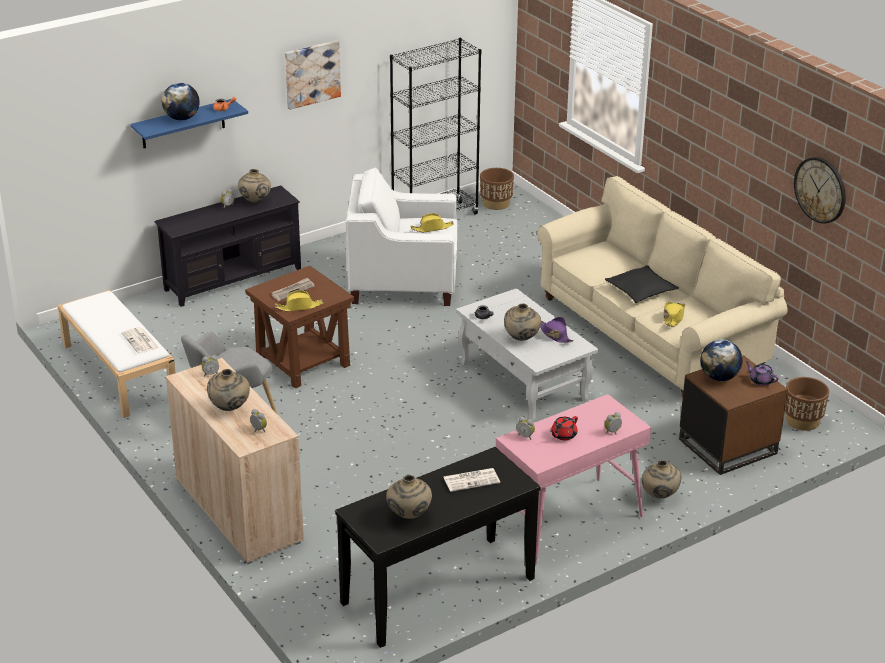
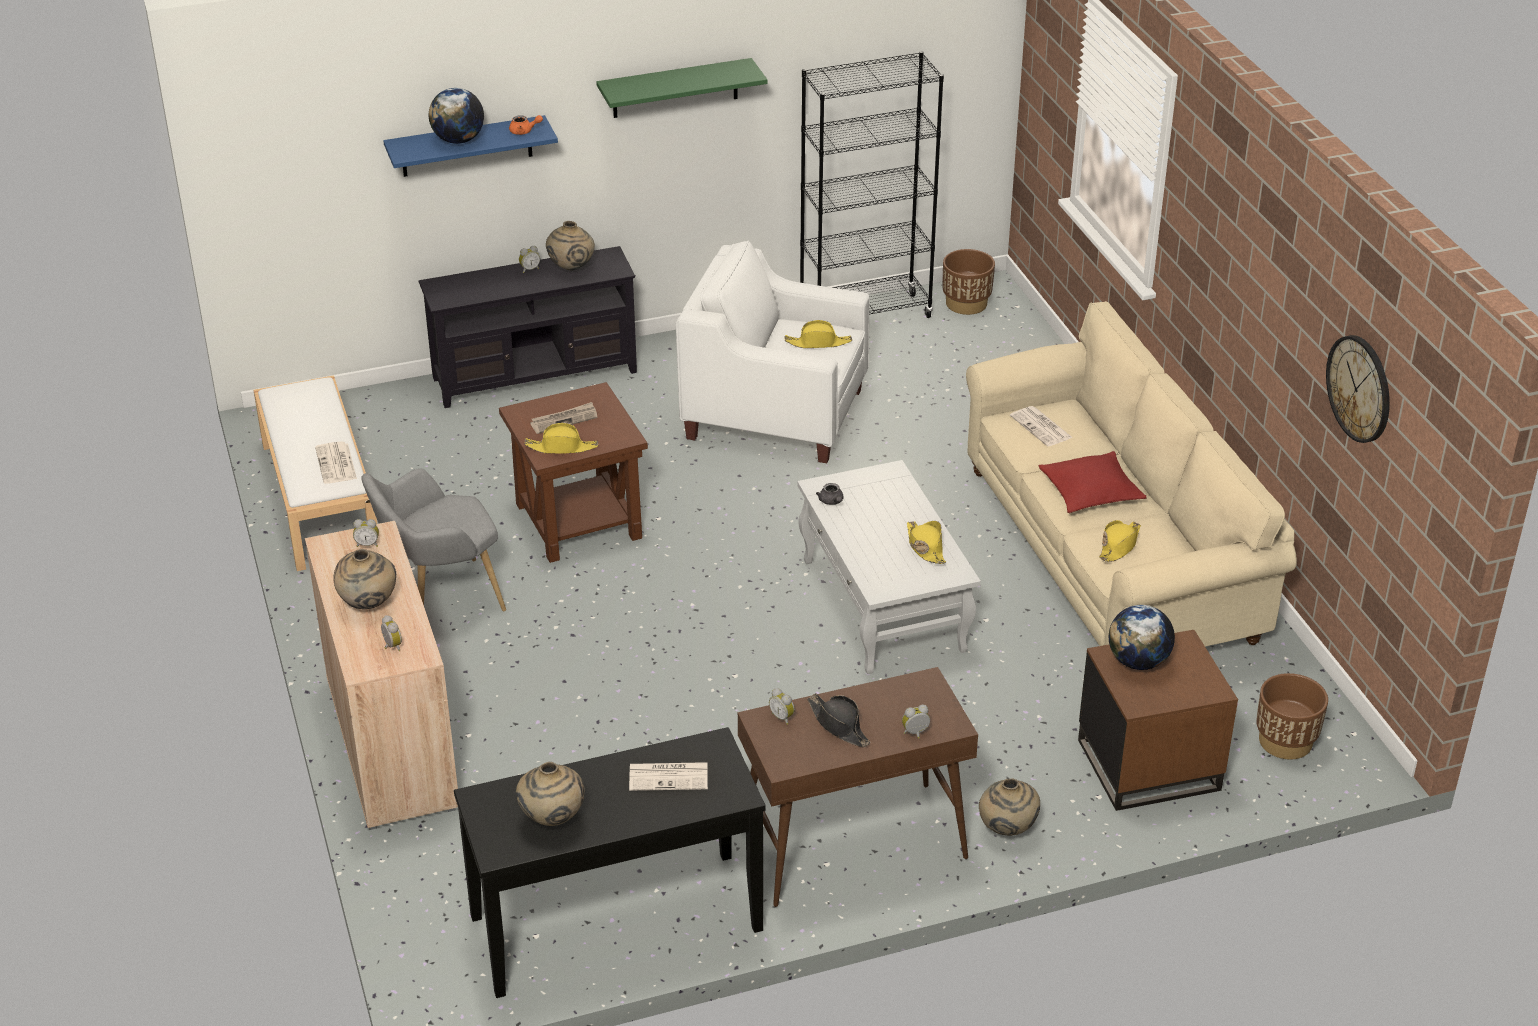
camera: 15 degrees right, 5 degrees up
(312, 74) = (675, 88): picture -> green shelf
(521, 339) = (872, 546): beige vase -> none
(555, 335) = (925, 547): purple hat -> yellow hat
(563, 435) = (839, 725): red teapot -> black hat
(567, 521) = (852, 845): pink console table -> brown console table
(594, 258) = (1042, 427): none -> newspaper
(641, 290) = (1090, 492): black pillow -> red pillow
(760, 380) = (1201, 678): purple teapot -> none

